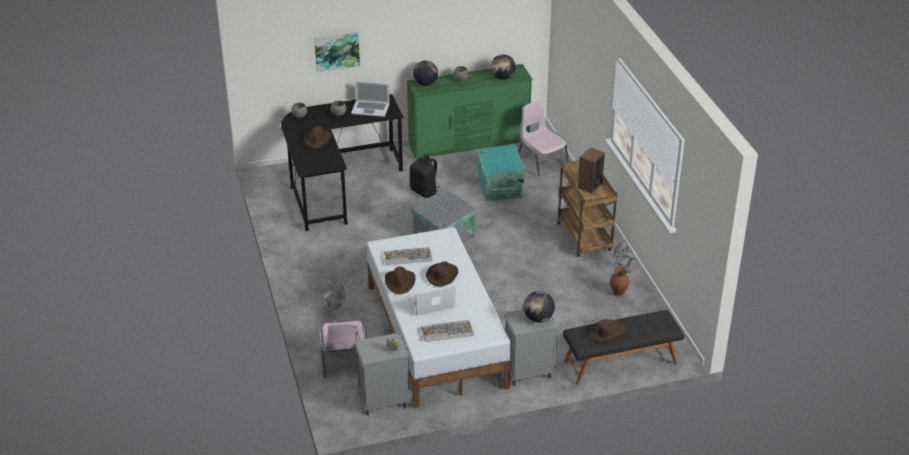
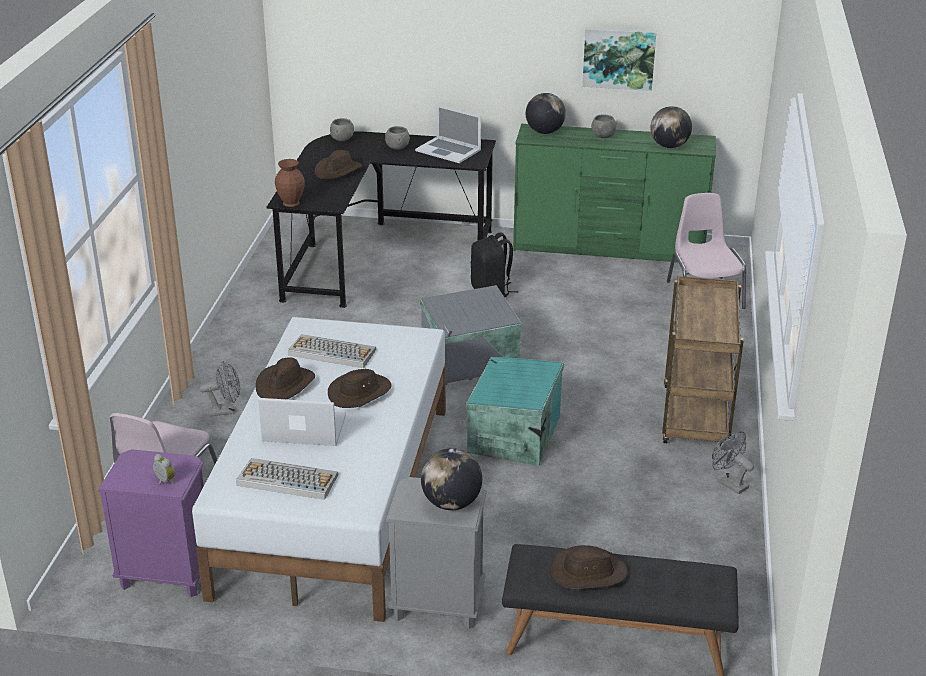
camera: 25 degrees right, 5 degrees down
(337, 51) = (415, 51): picture -> picture (619, 58)
(383, 401) = (166, 574): grey nightstand -> purple nightstand
(499, 187) = (610, 313): turquoise storage box -> turquoise storage box (512, 435)
(589, 185) = (706, 320): speaker -> none
(618, 293) = (694, 521): brown vase -> brown vase (290, 203)

